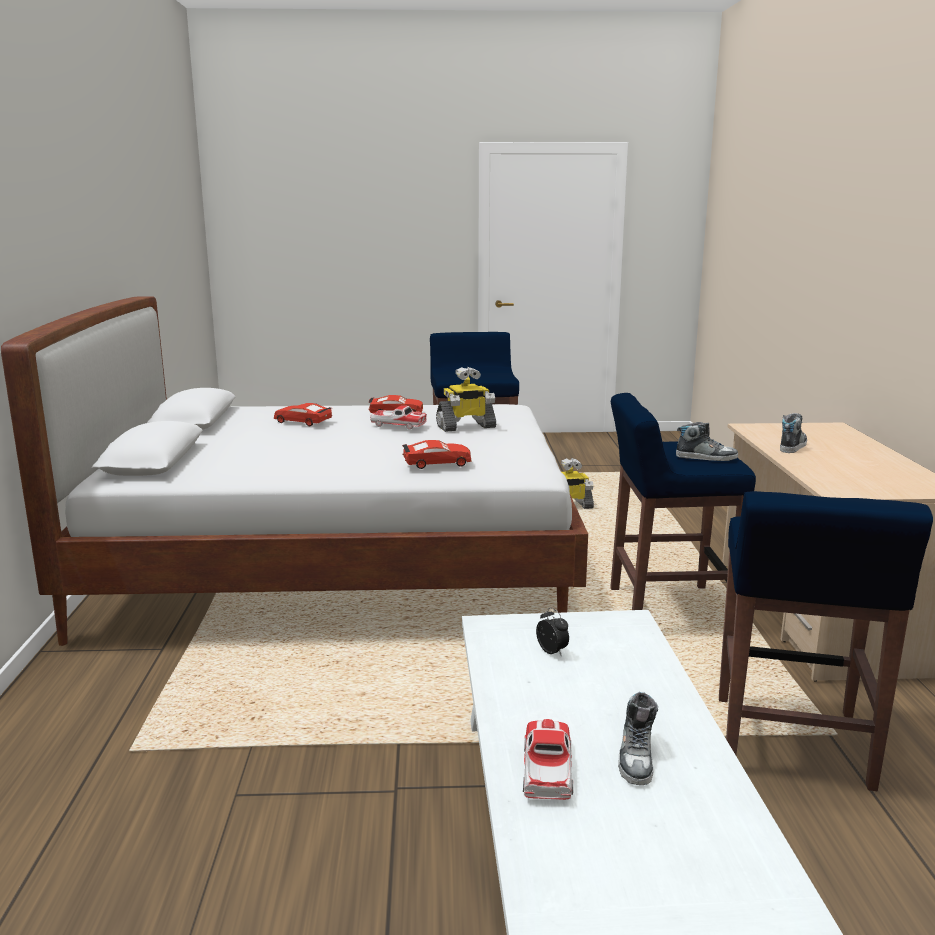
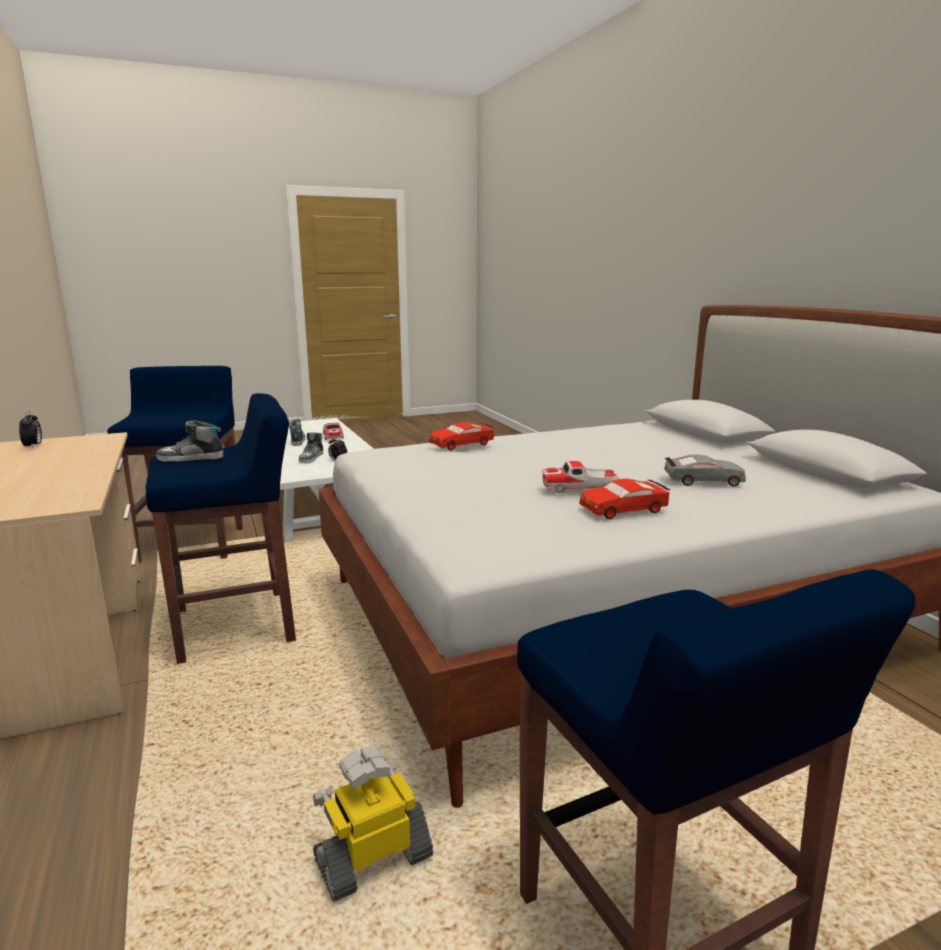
camera: 160 degrees right, 0 degrees up
(303, 421) = (703, 480): red toy car -> grey toy car
(466, 427) = (492, 498): toy robot -> none
(792, 446) = (66, 477): shoe -> shoe (311, 458)
(899, 485) = (33, 446): none -> alarm clock

